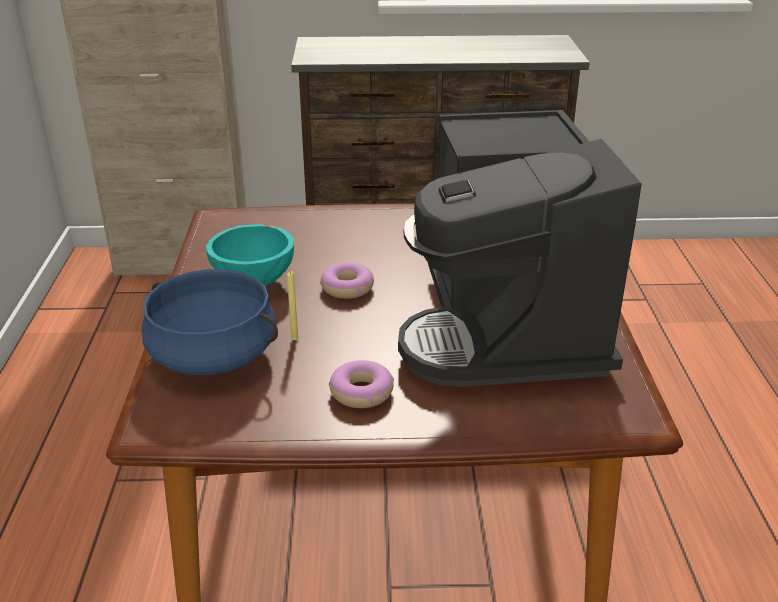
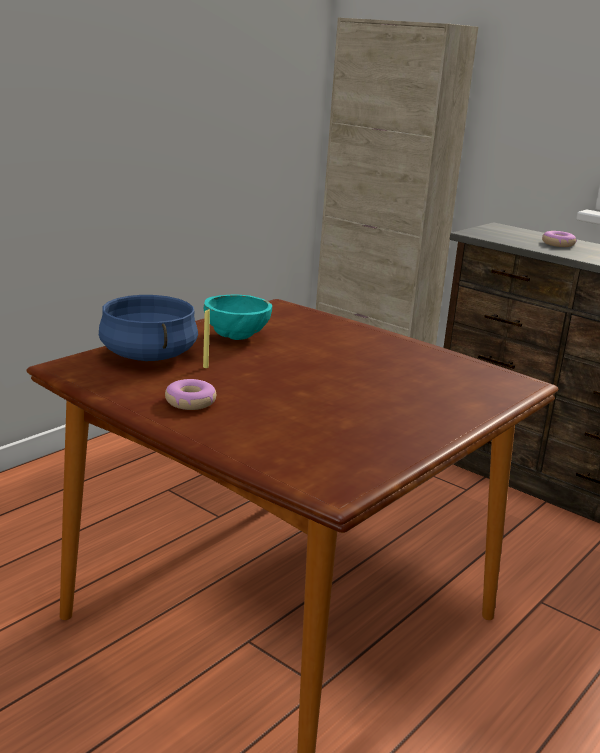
camera: 40 degrees right, 10 degrees down
(347, 288) = (286, 360): donut -> donut (558, 244)
(506, 328) = (345, 417): coffee machine -> none

